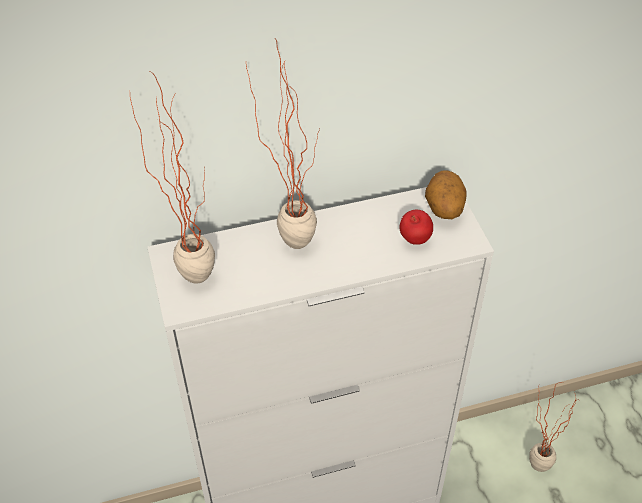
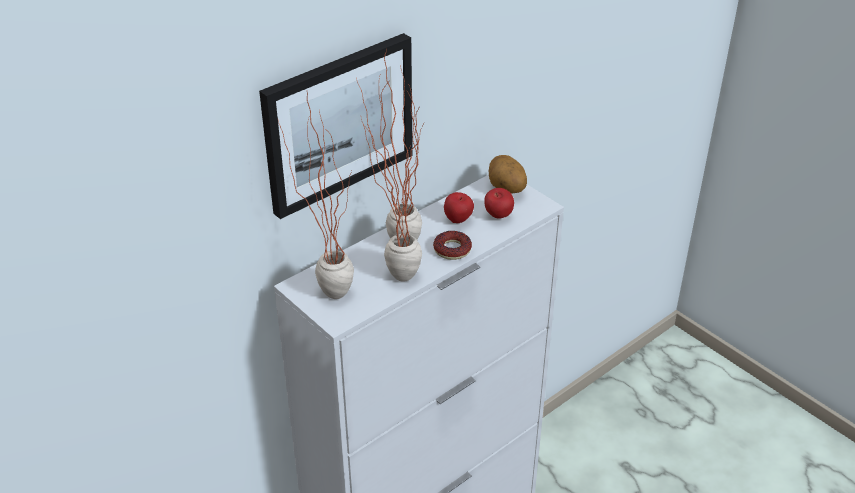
camera: 25 degrees left, 10 degrees down
(235, 101) = (338, 123): none -> picture
(342, 264) = (452, 249): none -> donut
(370, 231) = (458, 220): none -> apple
(530, 465) = (594, 451): potted plant -> potted plant (392, 279)

